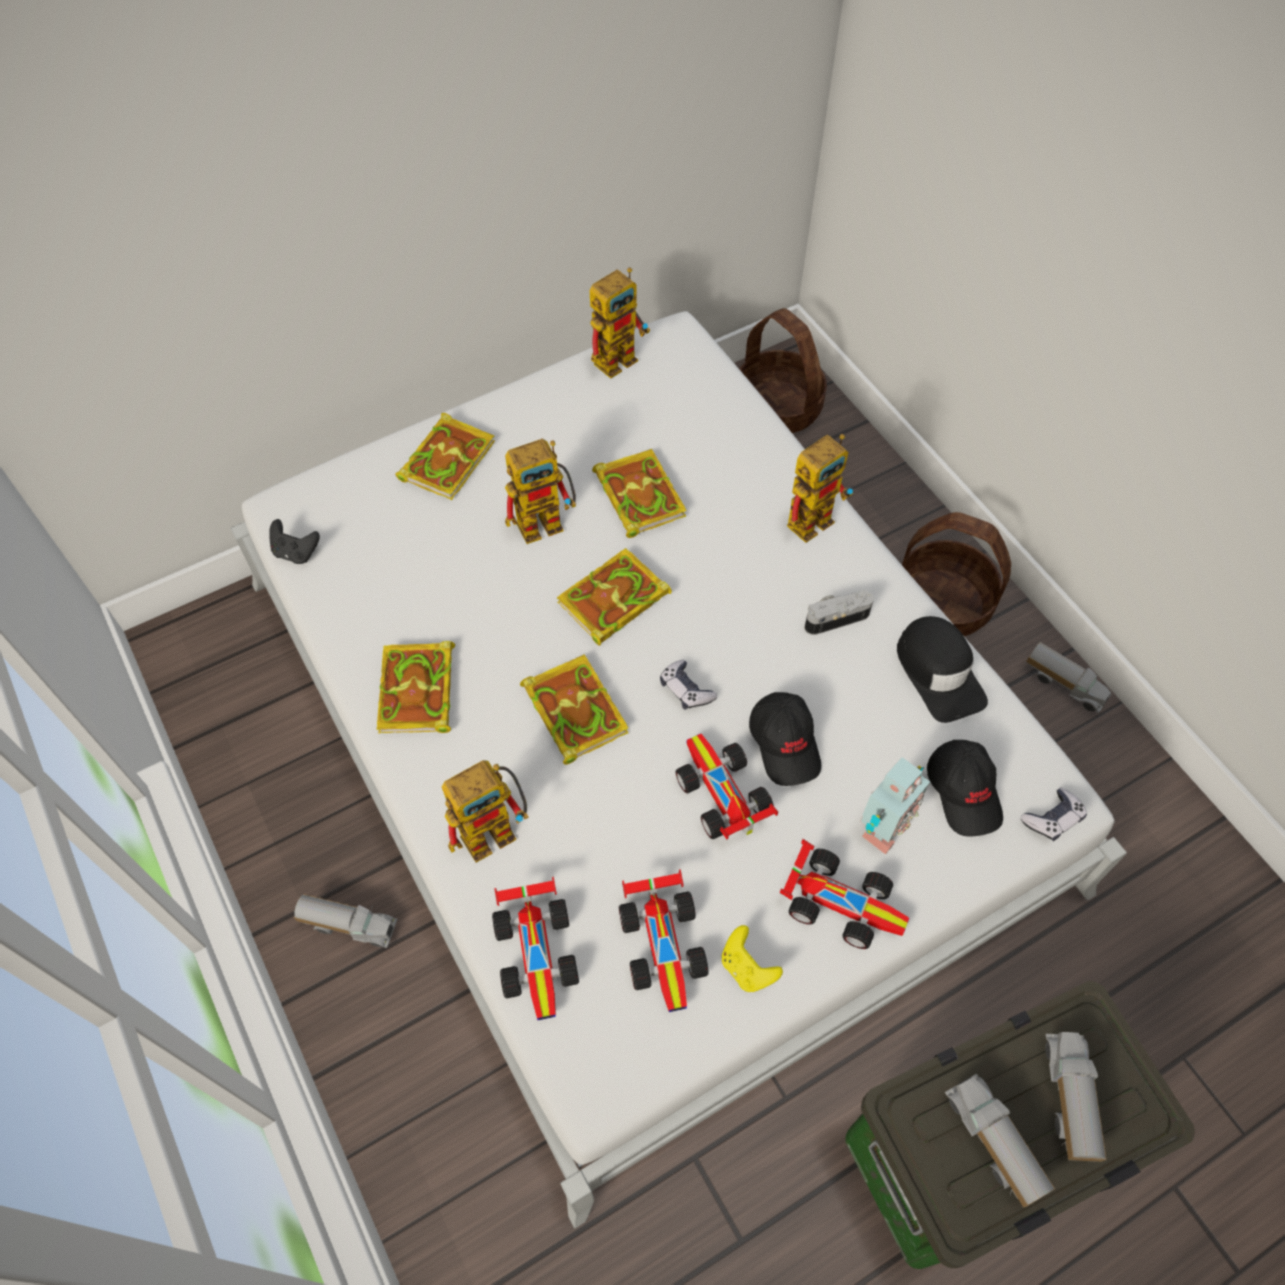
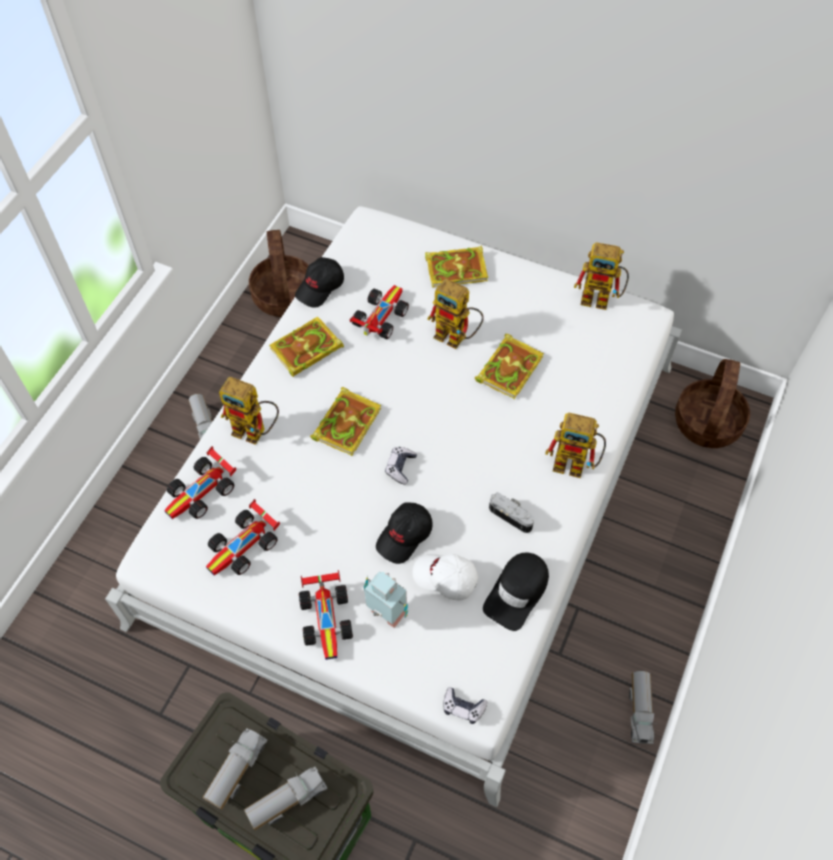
camera: 55 degrees right, 0 degrees up
(296, 552) = (346, 246): black game controller -> none
(612, 601) = (428, 399): book -> none
(720, 795) = (348, 522): toy car -> toy car (379, 317)
(747, 967) = (257, 593): yellow game controller -> none
(872, 735) = (445, 578): none -> white cap
(881, 829) = (387, 615): toy robot -> toy robot turned 150 degrees counterclockwise
(941, 602) = (639, 602): basket -> basket (283, 295)
(964, 792) = (445, 648): black cap -> black cap (320, 287)

